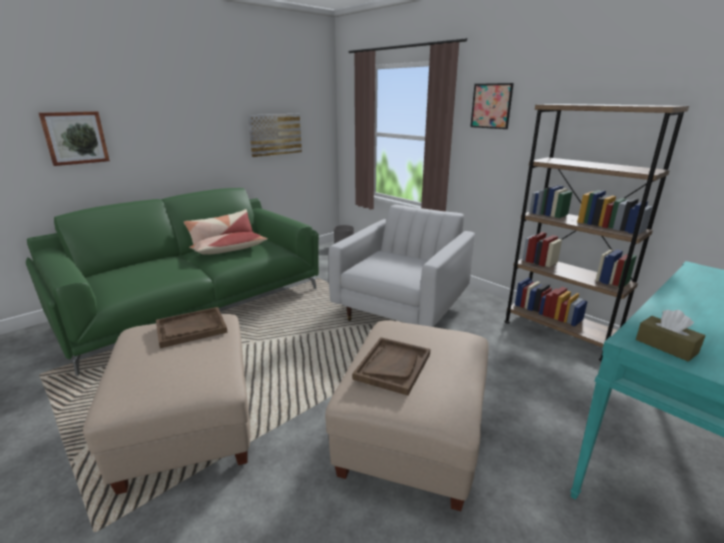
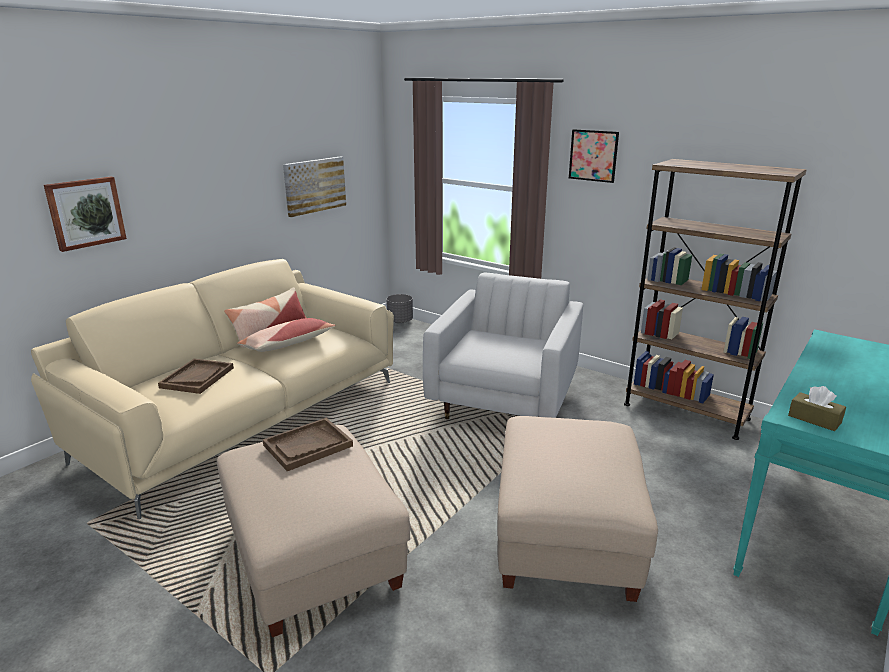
camera: 10 degrees left, 0 degrees up
(196, 305) = (244, 417): green sofa -> beige sofa
(392, 366) = (552, 464): brown tray -> brown tray (197, 377)

